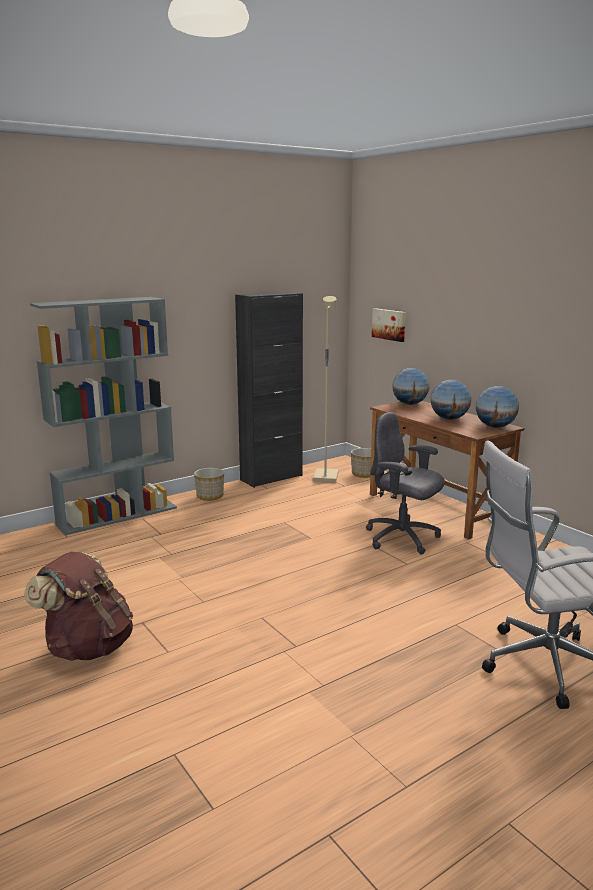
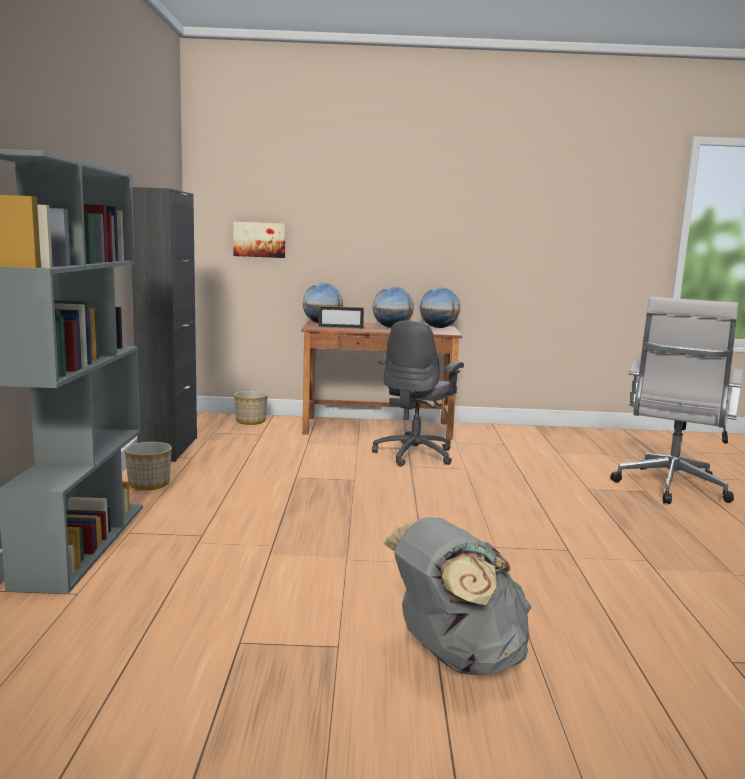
camera: 55 degrees left, 5 degrees down
(88, 647) = (455, 657): brown backpack -> grey backpack
(325, 477) = (222, 433): beige floor lamp -> none
(402, 538) = (415, 454): grey office chair -> grey office chair turned 45 degrees counterclockwise
(405, 411) = (340, 327): none -> picture frame

